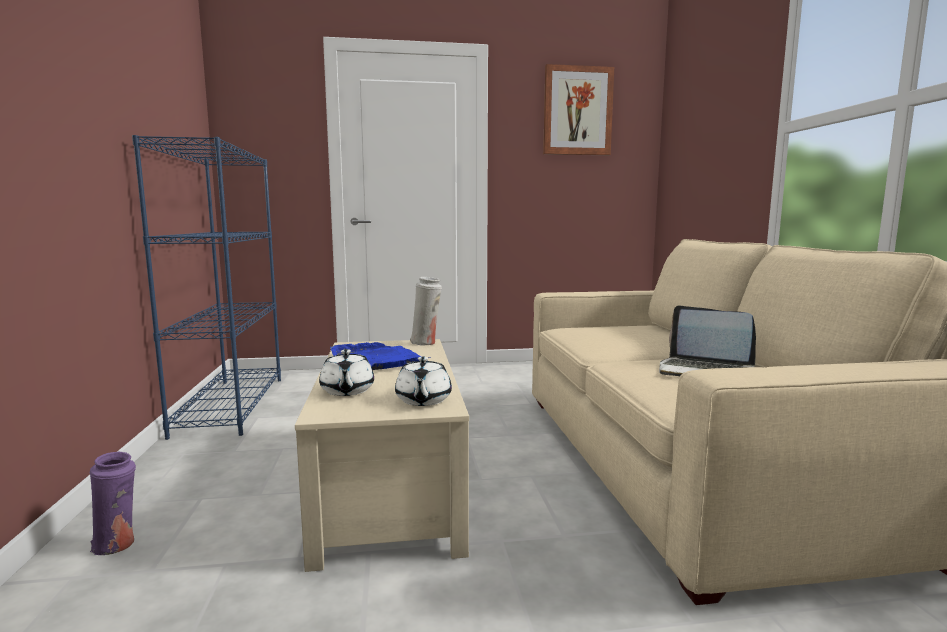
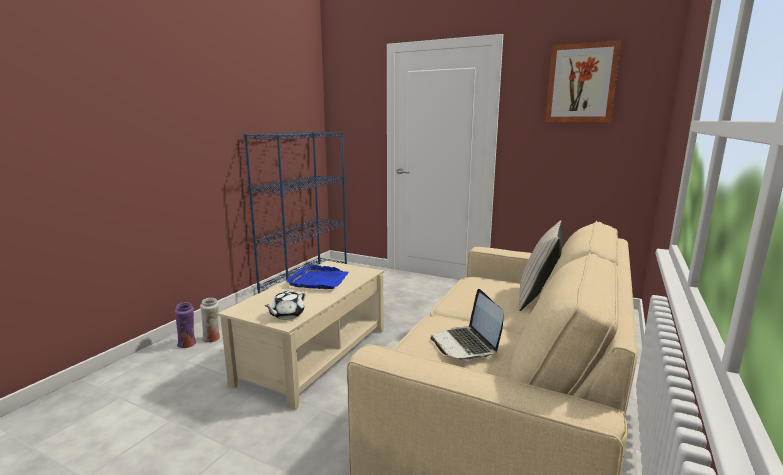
camera: 35 degrees right, 5 degrees up
(347, 391) = (269, 298): white teapot -> none
(426, 343) = (368, 272): white vase -> white vase (212, 339)
(658, 330) = (538, 297): none -> beige pillow

